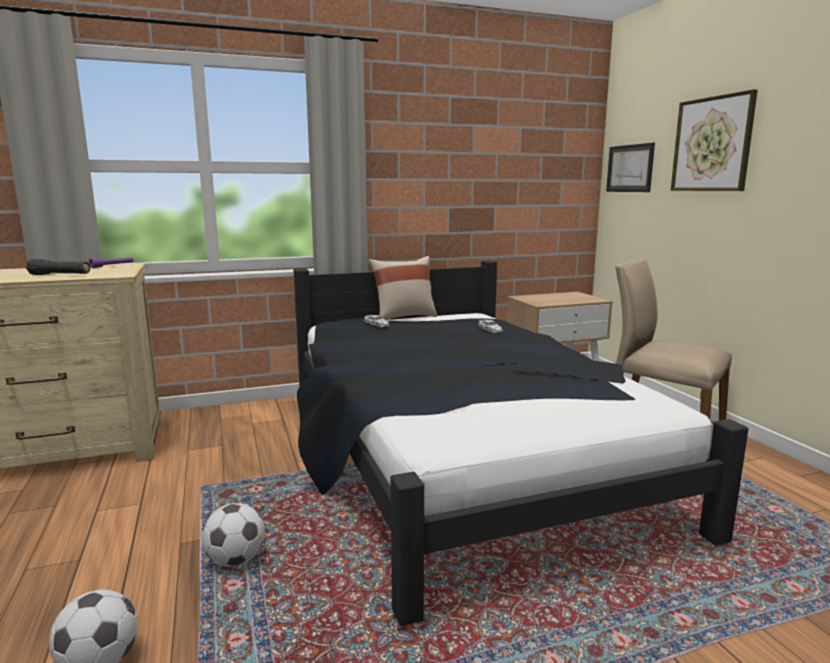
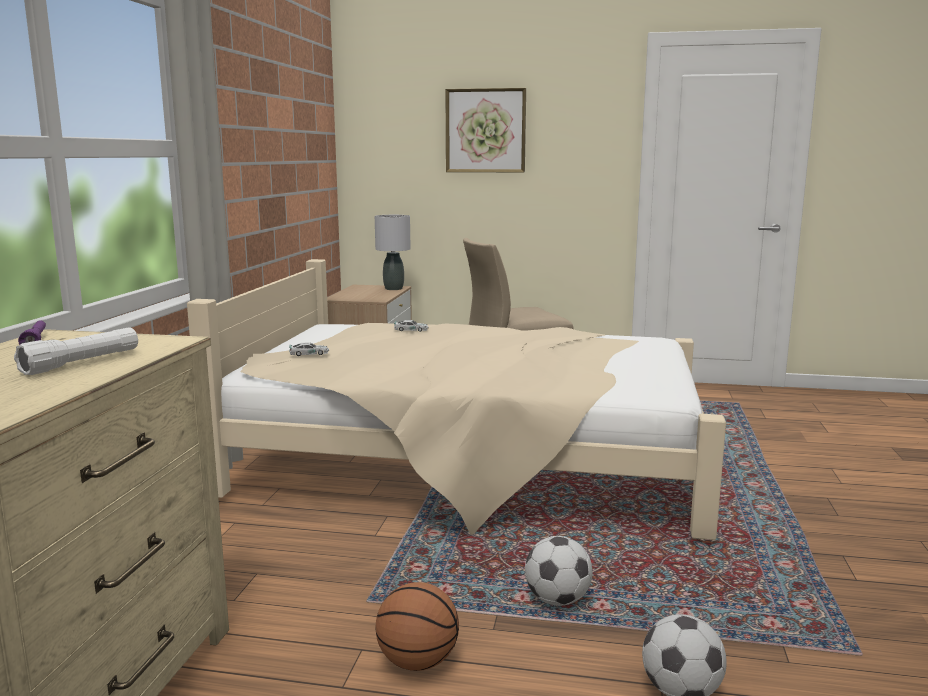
camera: 60 degrees left, 0 degrees up
(60, 275) = (82, 363): black flashlight -> white flashlight
(129, 526) = (418, 662): none -> basketball
(403, 317) = (281, 344): beige pillow -> none
(459, 459) = (473, 463): black bed -> beige bed
(589, 300) = (393, 288): none -> grey table lamp
(630, 168) = (382, 149): picture -> none

